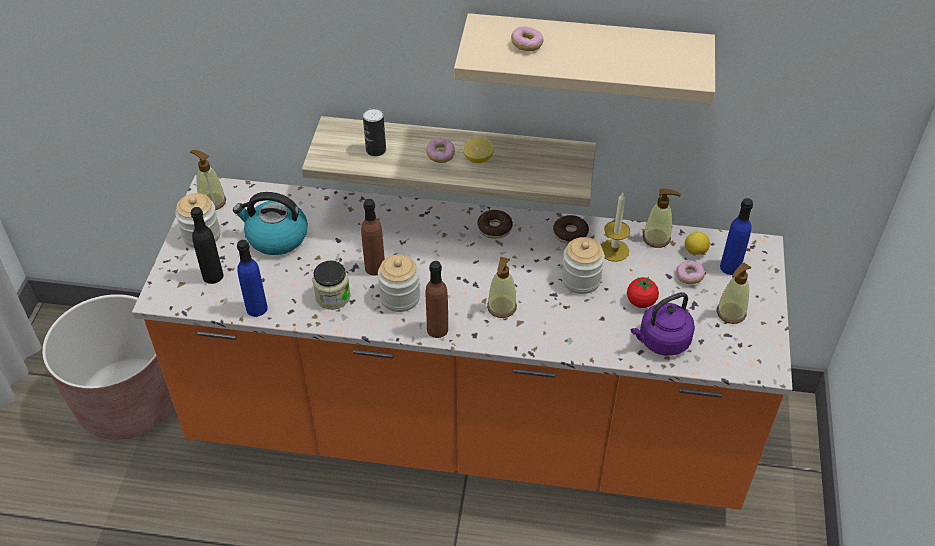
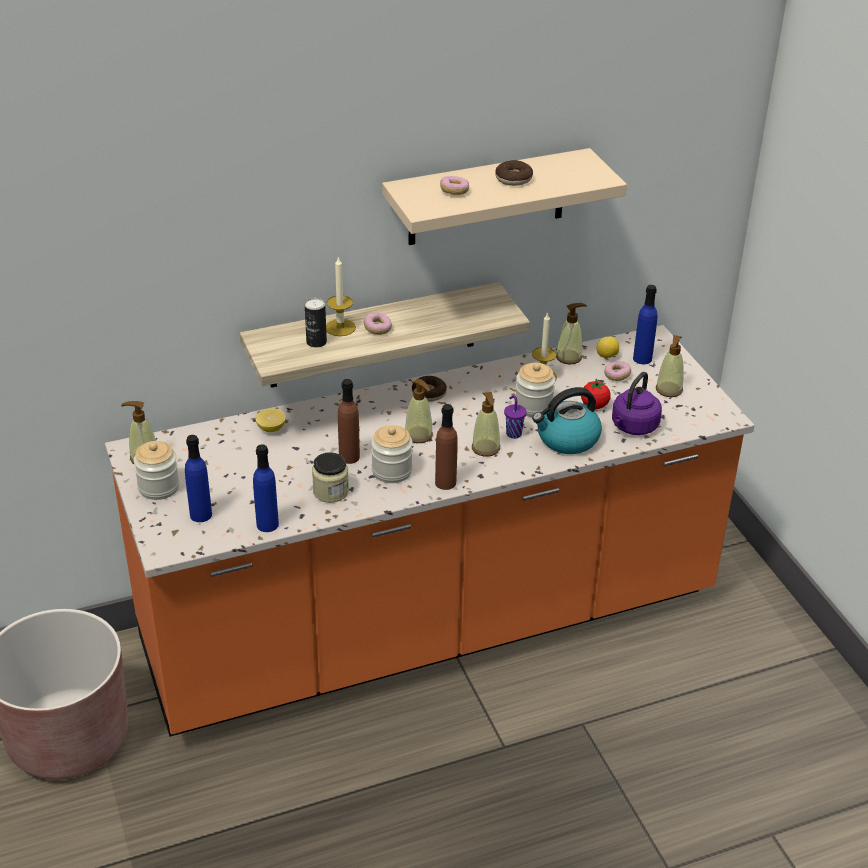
camera: 30 degrees left, 10 degrees down
(213, 276) = (201, 515): black bottle -> blue bottle
(276, 237) = (234, 465): kettle -> kettle (567, 439)
(409, 142) = (340, 327): none -> candle
(452, 269) = (418, 435): none -> soap dispenser
(478, 159) = (412, 322): lemon -> lemon (271, 428)
(539, 301) = (513, 433): none -> purple cup
(570, 234) = (496, 377): donut -> donut (513, 179)

